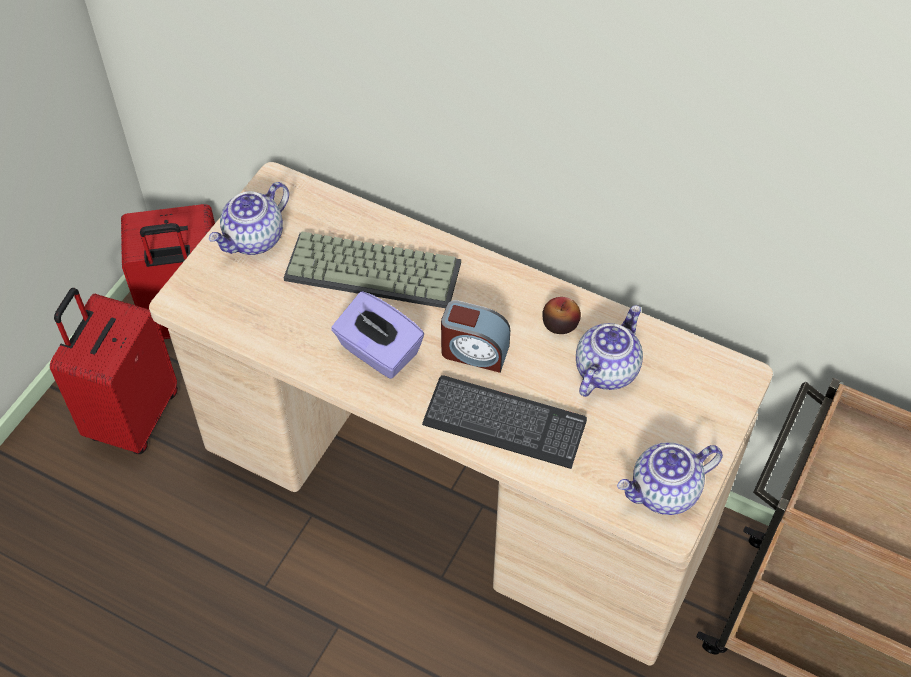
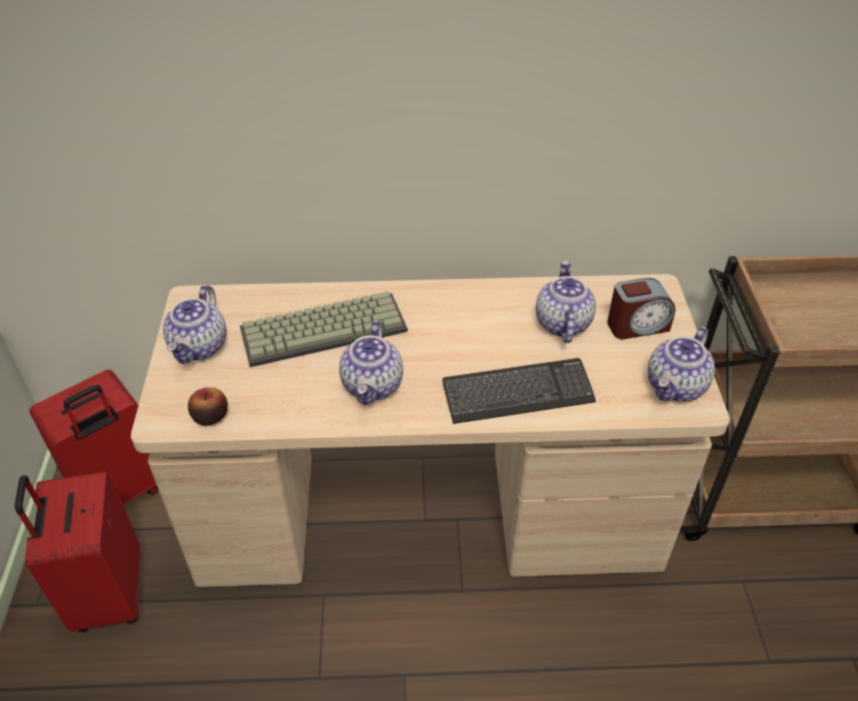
camera: 30 degrees left, 10 degrees down
(378, 351) = (373, 385): purple tissue box -> teapot
(474, 351) = (452, 353): alarm clock -> alarm clock (637, 326)
(560, 324) = (502, 307): apple -> apple (210, 416)

